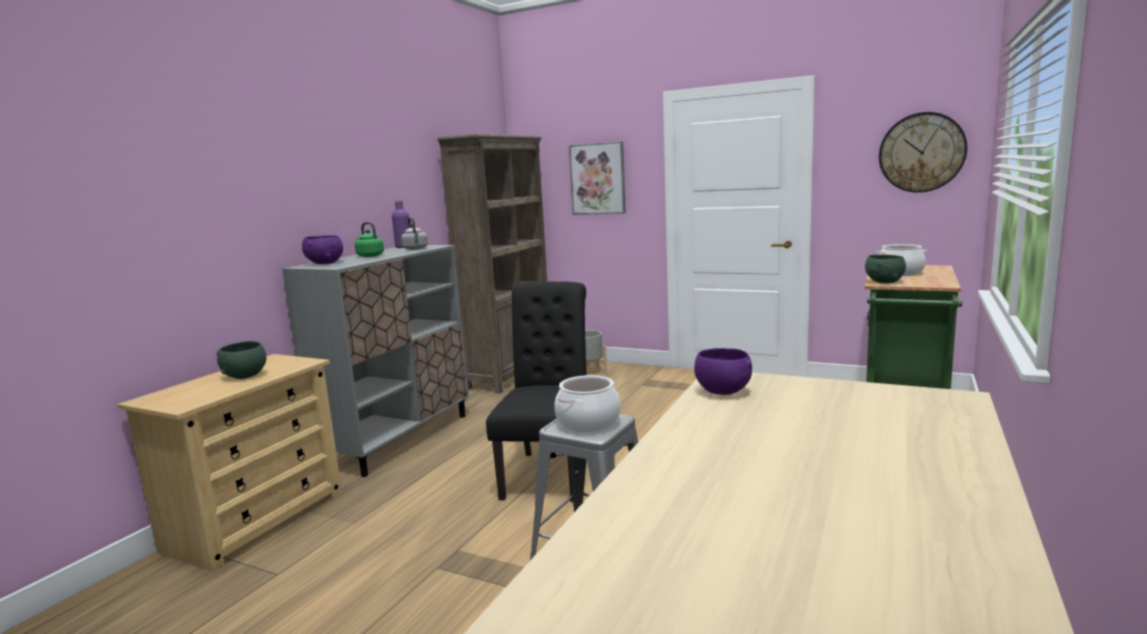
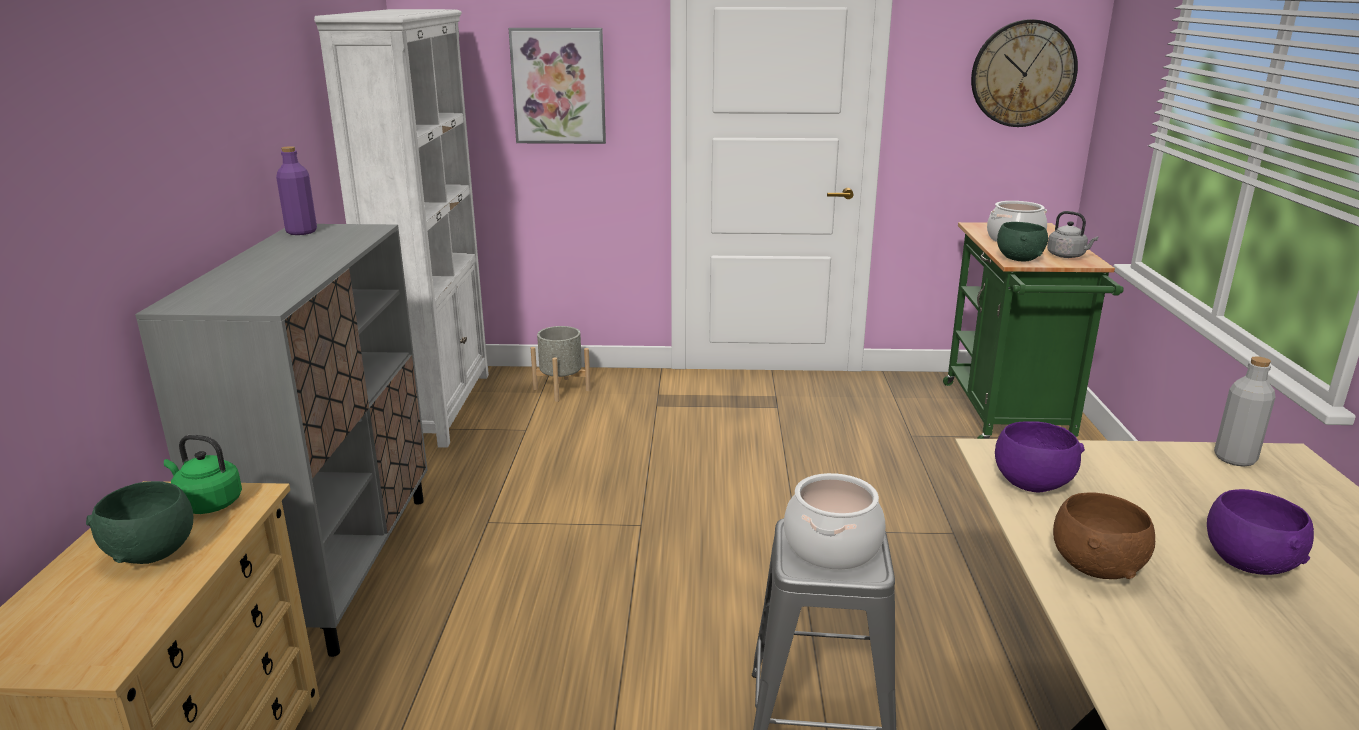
camera: 25 degrees left, 10 degrees up
(325, 263) = (215, 292): purple bowl -> purple bowl (1248, 563)
(369, 256) = (276, 264): green kettle -> green kettle (207, 503)
(415, 249) = (340, 239): grey kettle -> grey kettle (1067, 256)
(511, 374) = (438, 407): brown bookcase -> white bookcase
(549, 472) = (641, 586): black chair -> none
(703, 430) = (1096, 567): none -> brown bowl
(908, 394) = (1234, 458): none -> grey bottle

